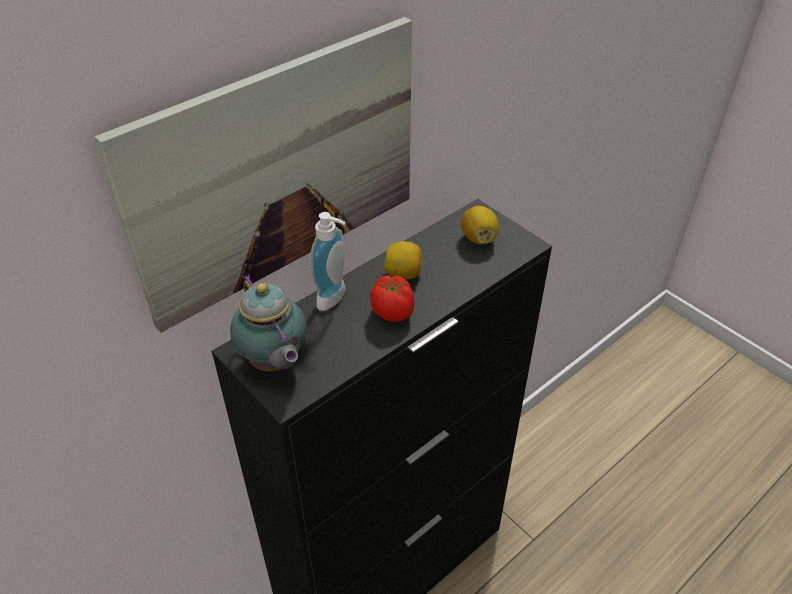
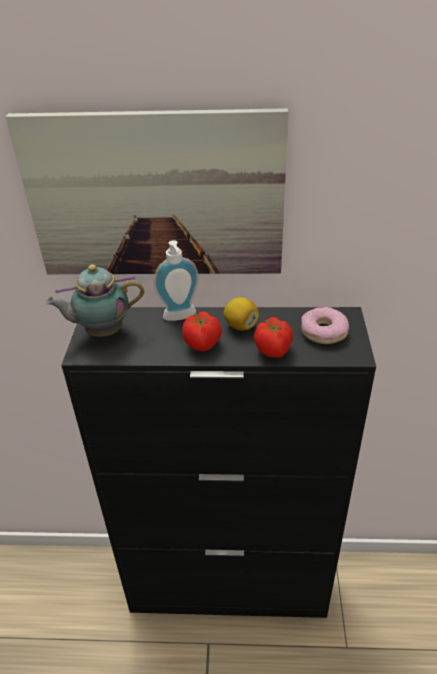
camera: 45 degrees right, 5 degrees down
(274, 363) = (102, 332): teapot -> teapot turned 60 degrees clockwise
(460, 280) = (273, 350): none -> tomato
(478, 238) = (324, 331): lemon -> donut

